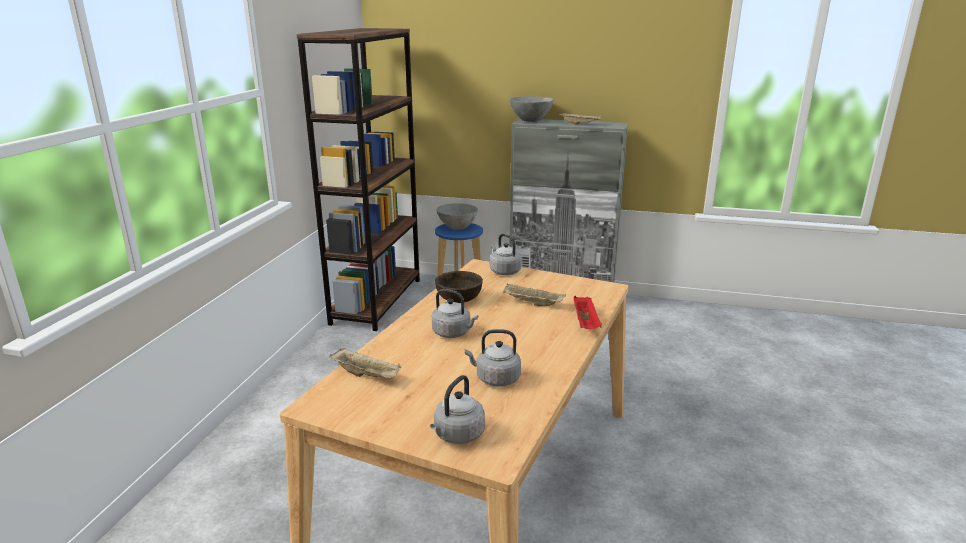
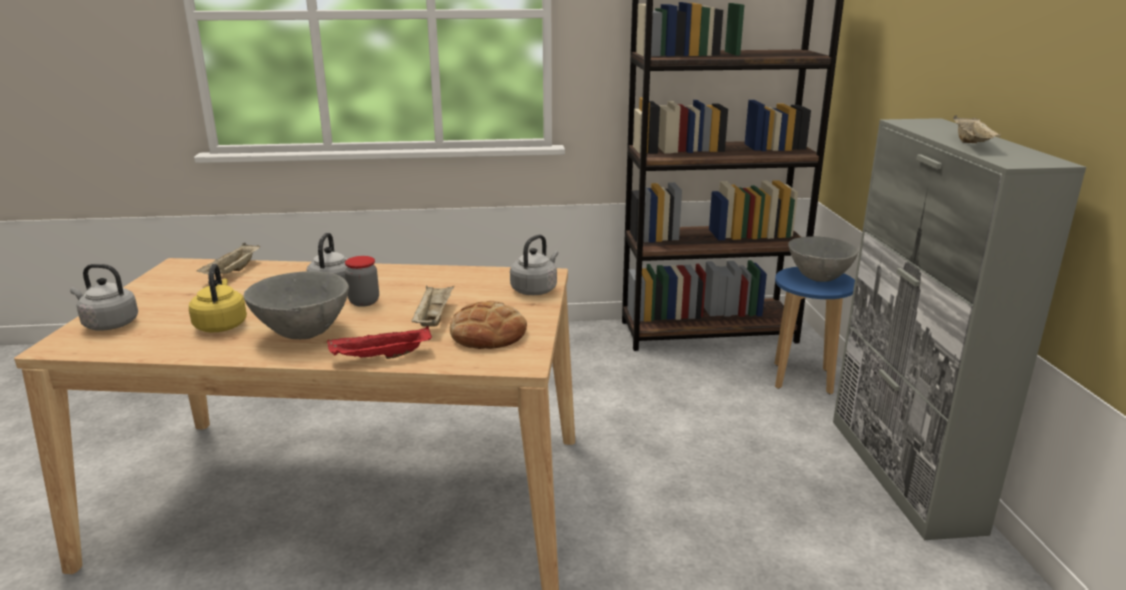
camera: 70 degrees right, 0 degrees up
(459, 299) = (427, 280): brown bowl -> none
(486, 323) = (364, 302): none -> jar
(495, 379) = (221, 325): grey kettle -> yellow kettle
(530, 121) = (926, 123): grey bowl -> grey bowl (303, 333)
(566, 291) = (488, 334): none -> bread

